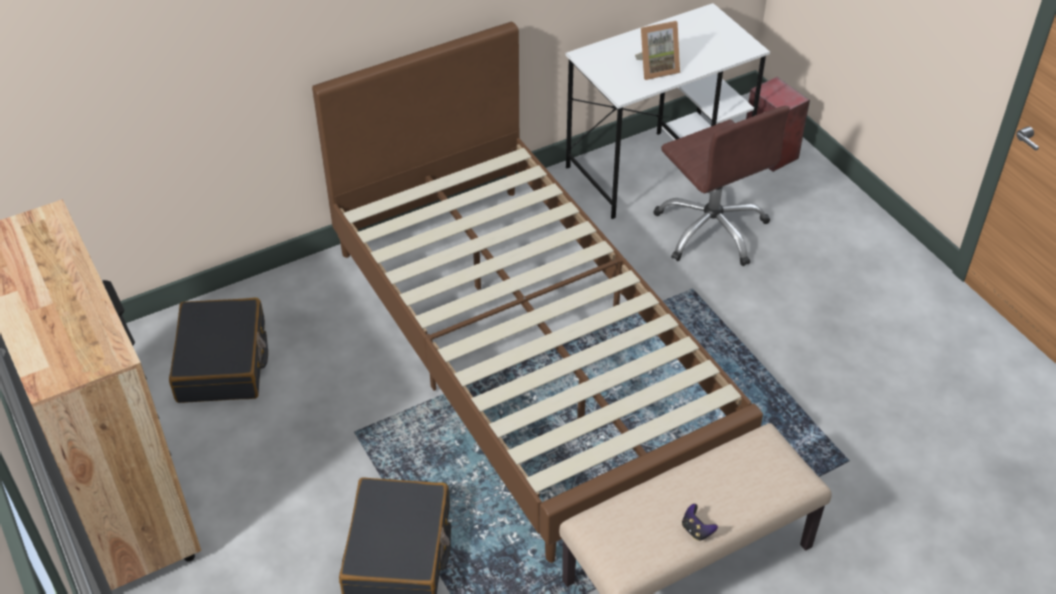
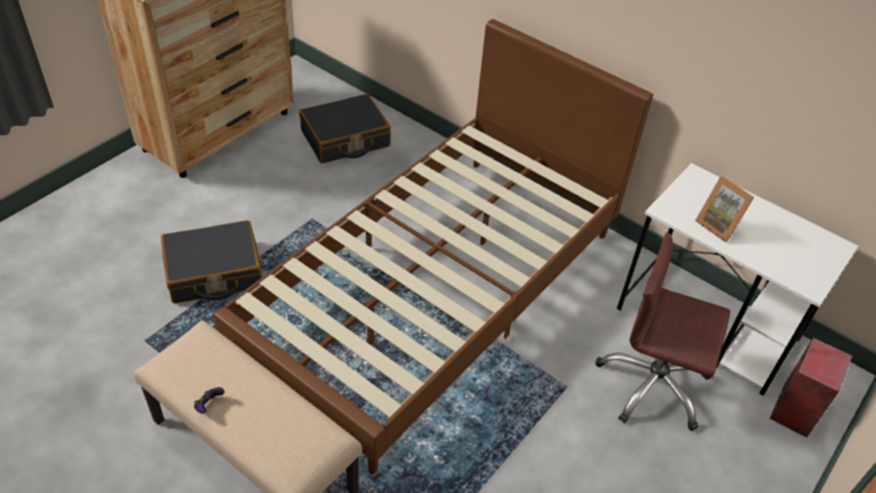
camera: 65 degrees right, 0 degrees up
(711, 229) = (652, 385): brown office chair -> brown office chair turned 75 degrees clockwise

